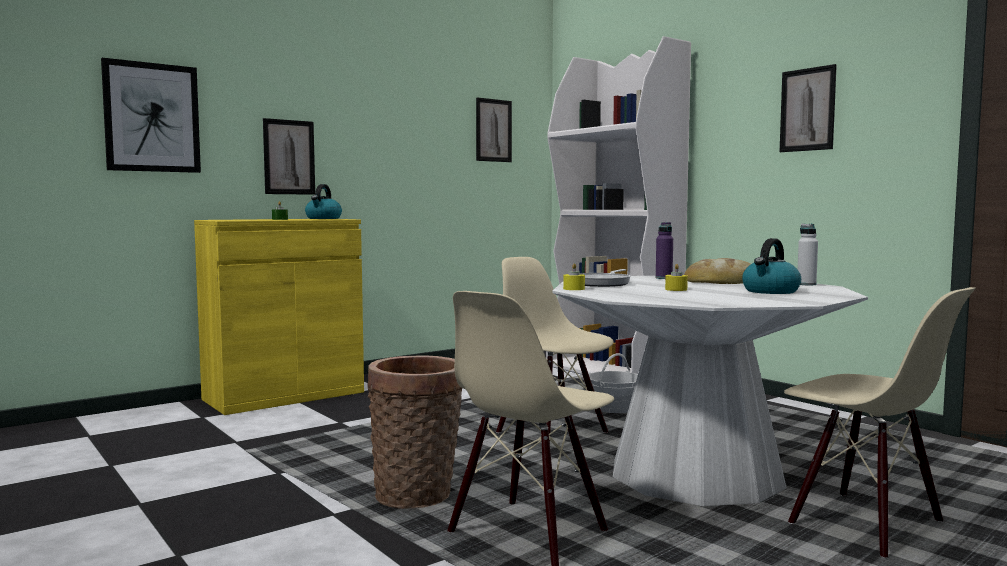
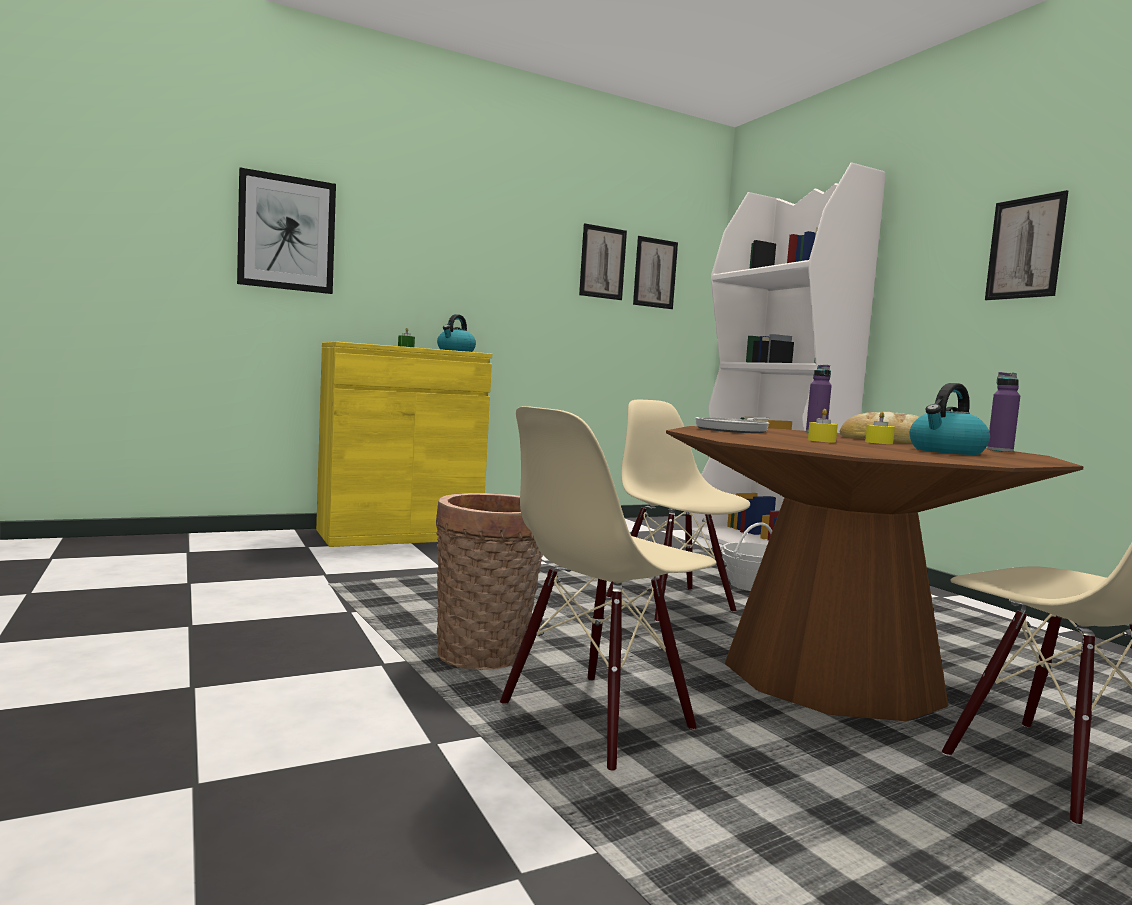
camera: 10 degrees right, 0 degrees up
(289, 157) = (427, 285): picture -> picture (602, 262)
(574, 289) = (693, 431): yellow candle -> yellow candle (878, 442)
(696, 474) = (831, 673): white dining table -> brown dining table
(806, 284) = (1000, 450): white bottle -> purple bottle

